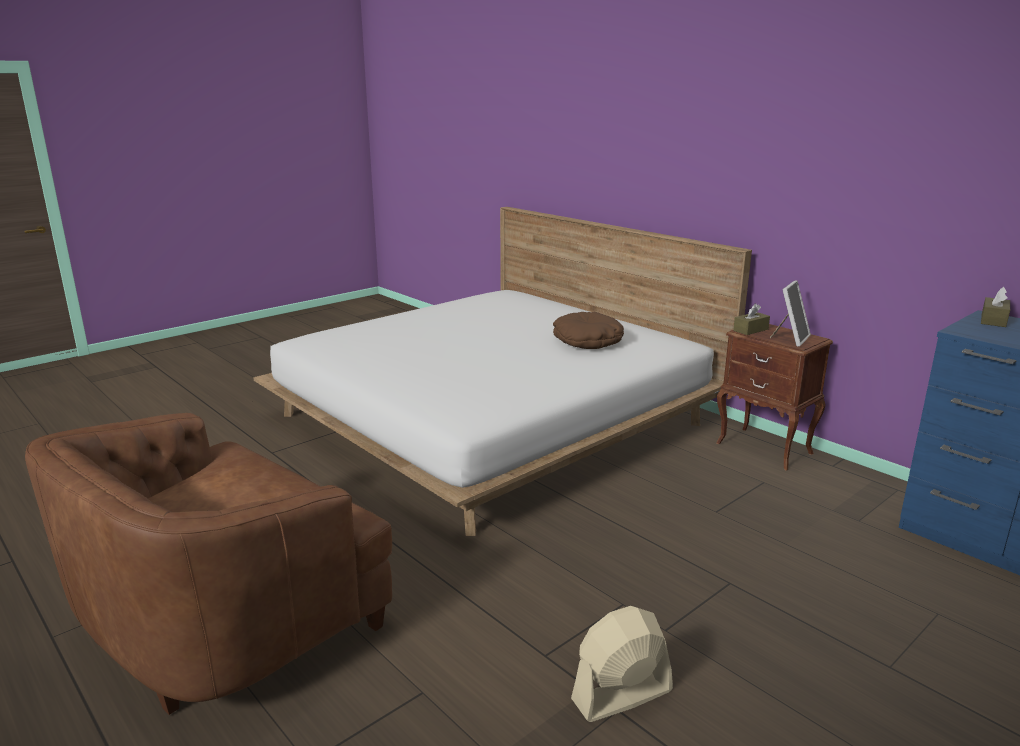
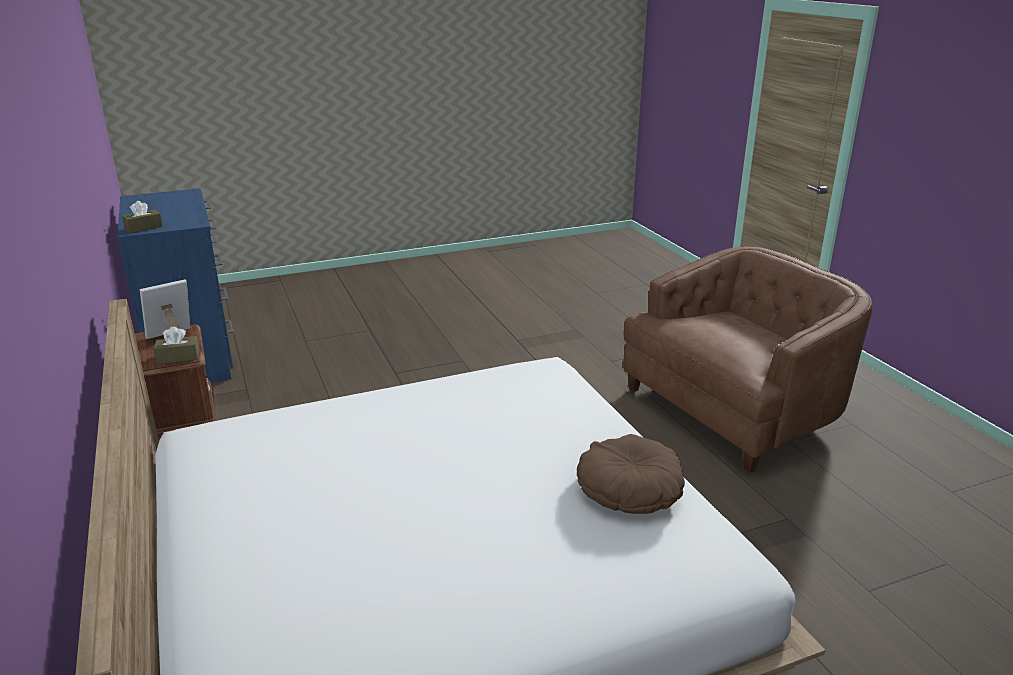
camera: 160 degrees left, 5 degrees up
(588, 341) = (311, 451): brown pillow -> brown pillow (628, 488)
(621, 695) = (511, 343): beige fan -> none

